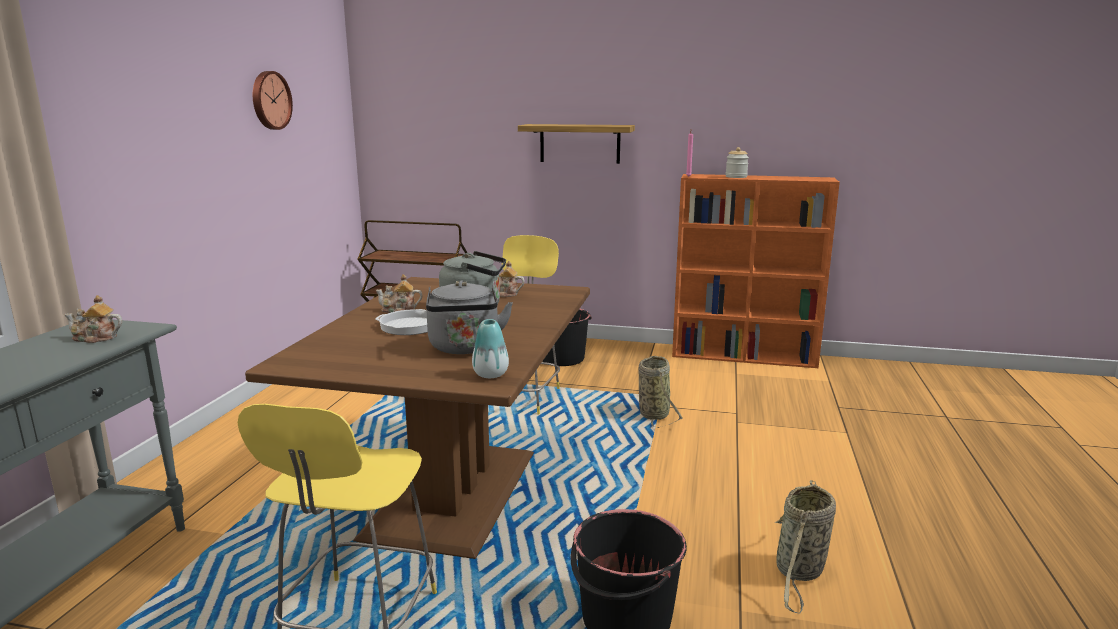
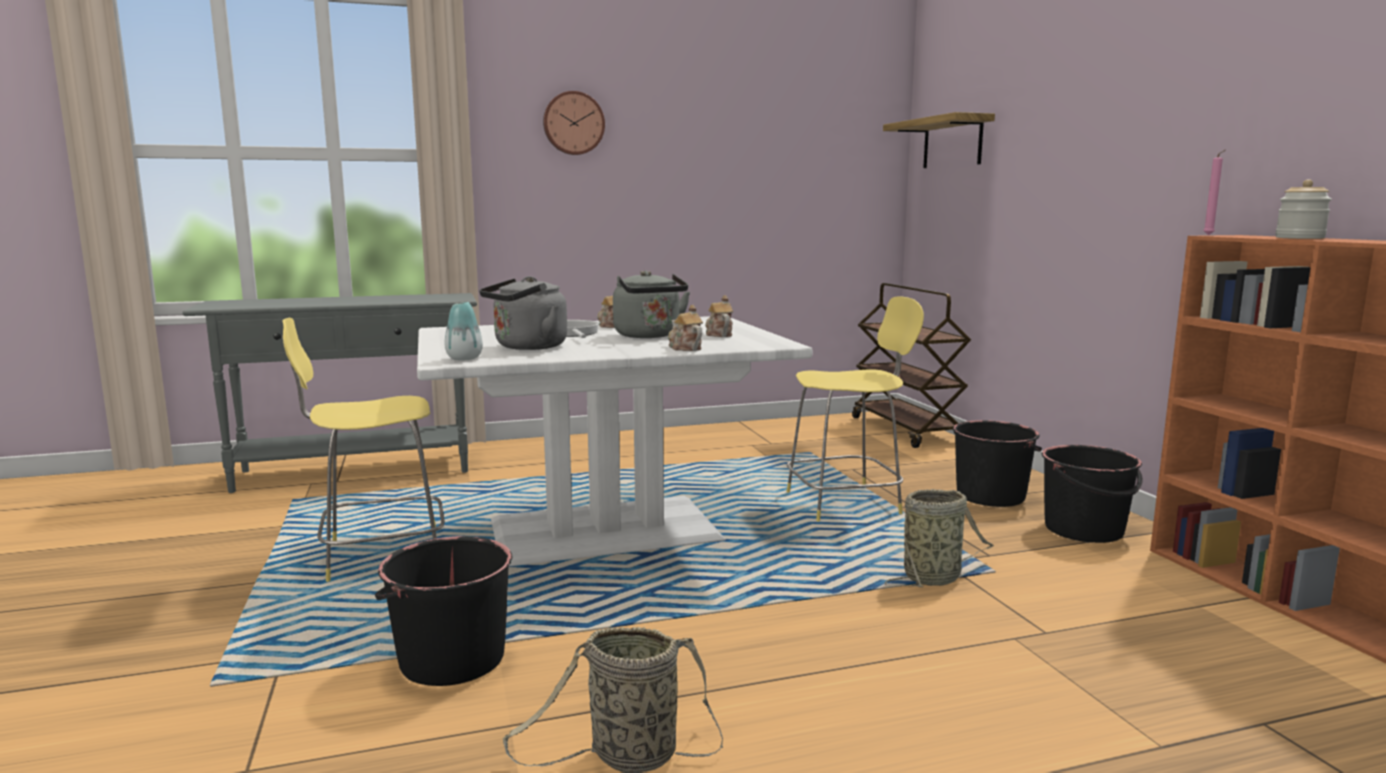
camera: 60 degrees right, 5 degrees down
(96, 338) = (427, 298): teapot -> teapot (684, 348)
(270, 100) = (758, 141): wall clock -> wall clock (573, 123)
(456, 493) = (605, 532): brown dining table -> white dining table
(580, 143) = (1105, 187): shelf -> shelf (952, 143)
(634, 358) = (1085, 530): none -> black bucket

